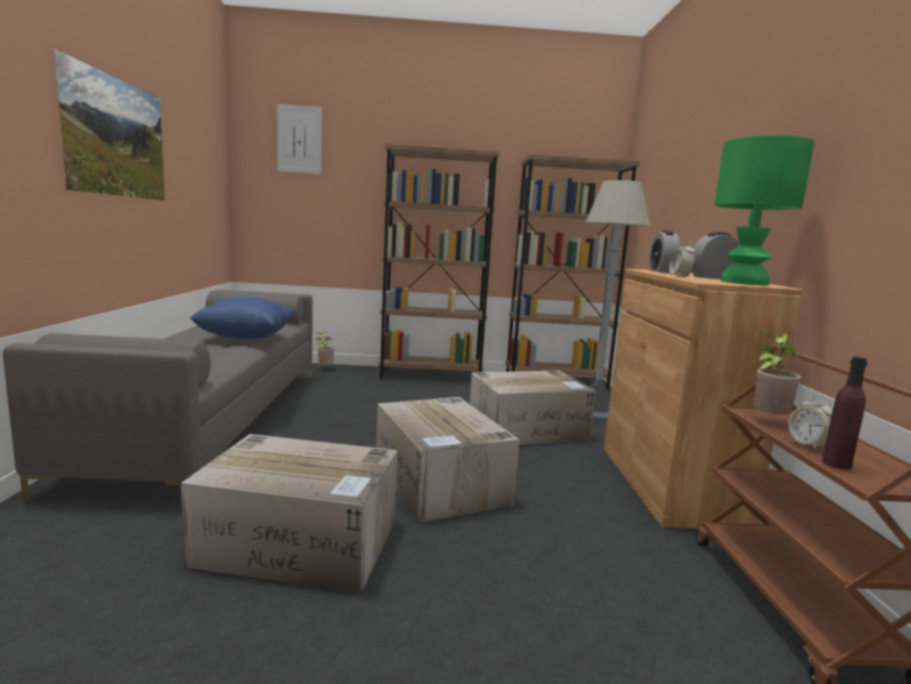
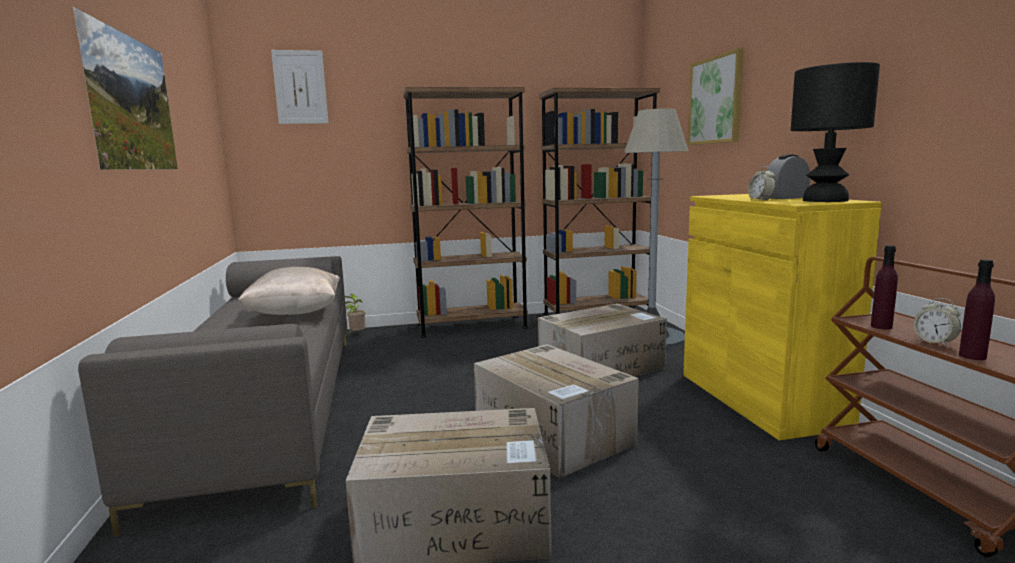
camera: 10 degrees left, 0 degrees up
(246, 338) = (296, 313): blue pillow -> beige pillow
(661, 271) = (728, 196): alarm clock -> none
(669, 484) = (760, 399): brown cabinet -> yellow cabinet
(682, 176) = (716, 100): none -> picture
(743, 282) = (824, 200): green table lamp -> black table lamp
(767, 421) = (881, 326): potted plant -> purple bottle

